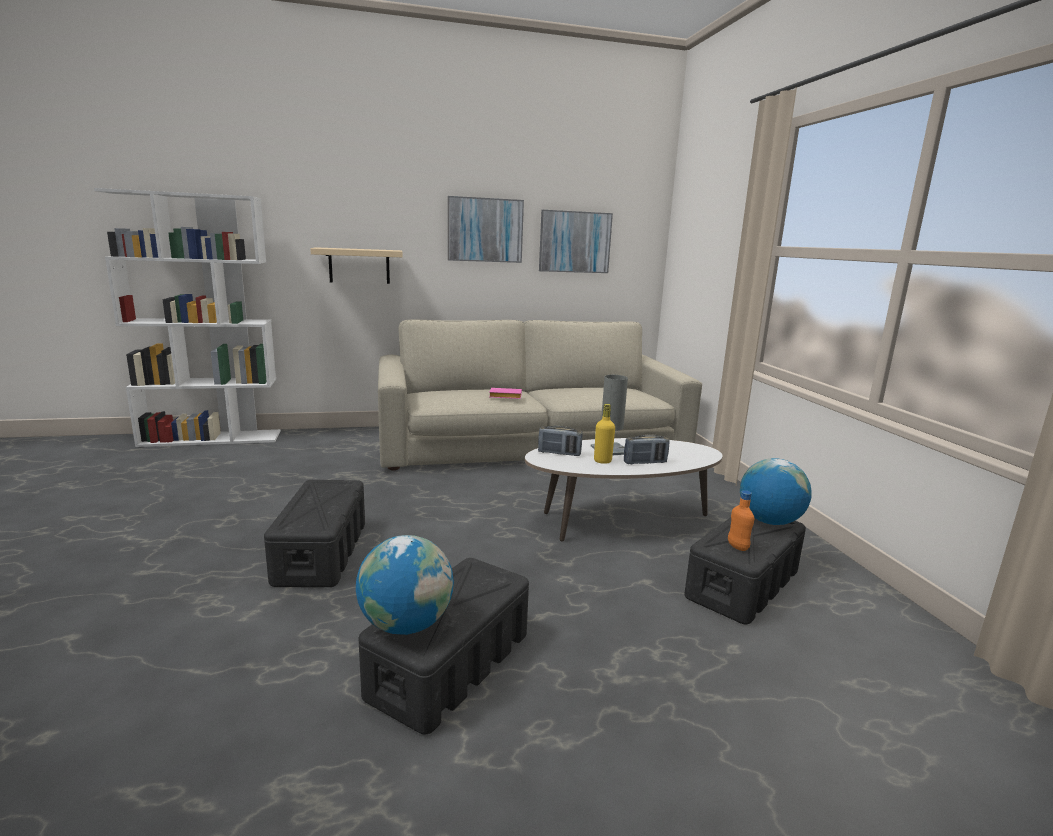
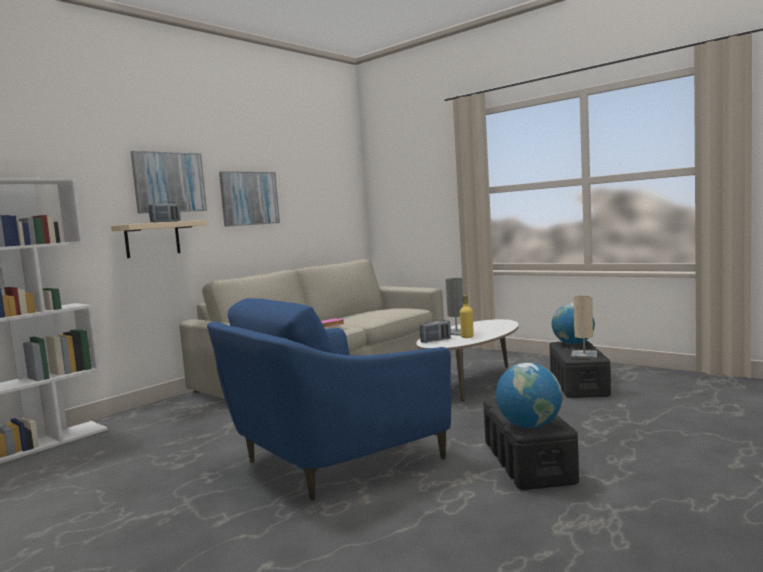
camera: 35 degrees left, 10 degrees down
(321, 552) = (332, 459): black storage box -> blue armchair
(574, 242) = (310, 203): picture -> picture (169, 182)
(645, 462) = (488, 332): radio -> radio (165, 222)
(737, 547) = (584, 355): orange bottle -> beige table lamp

